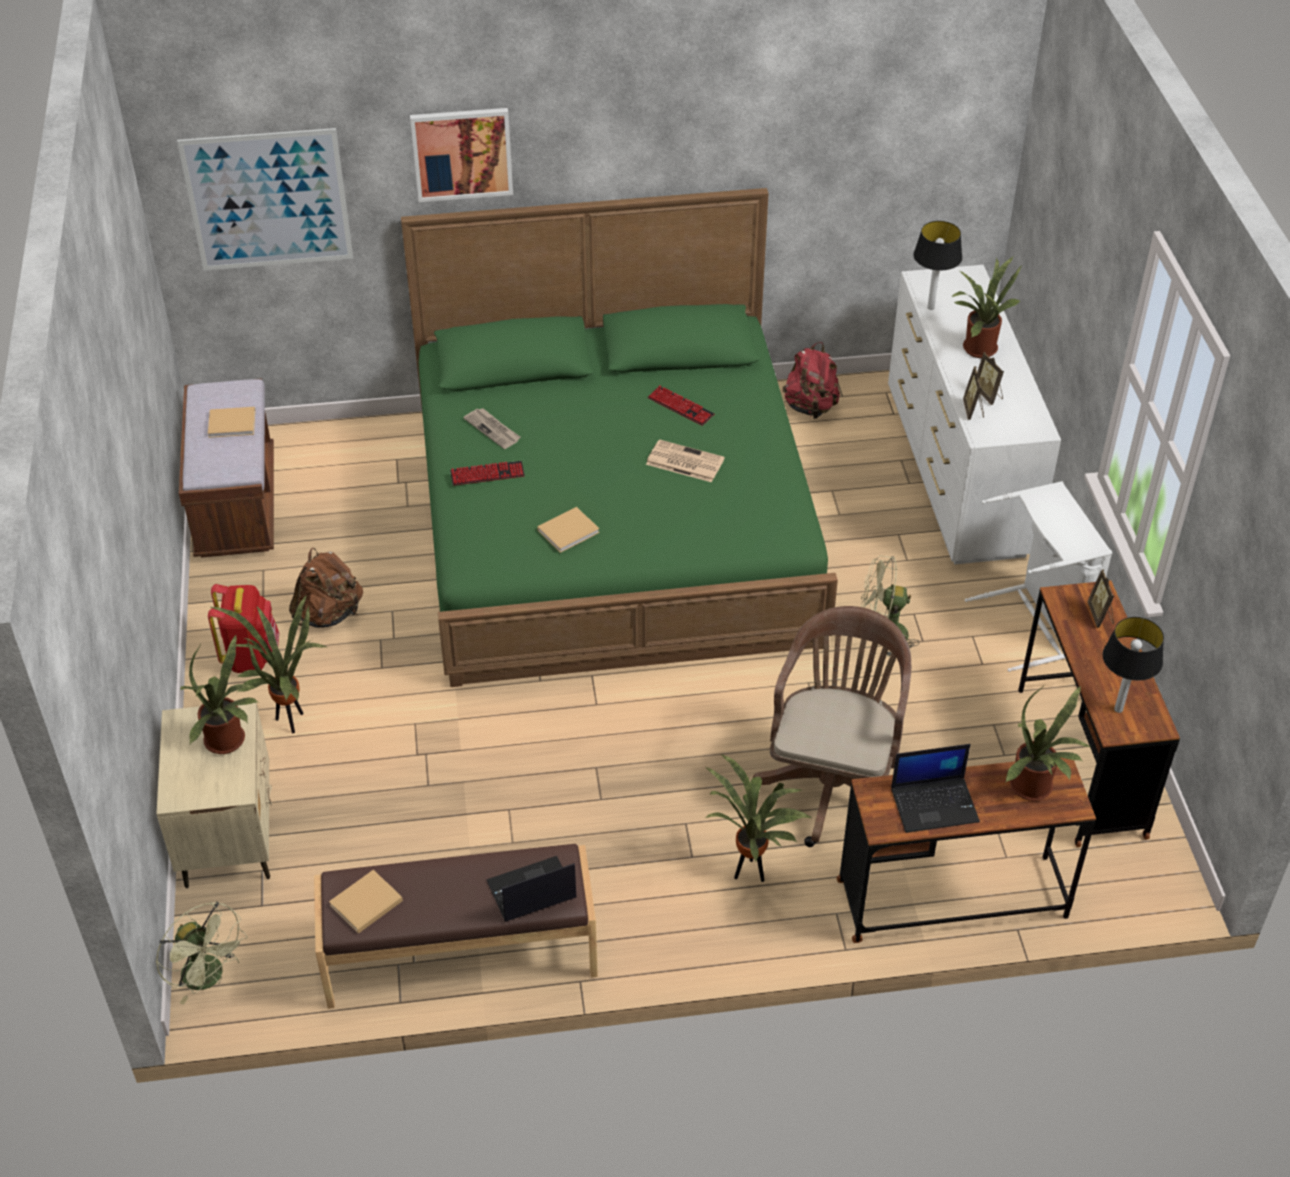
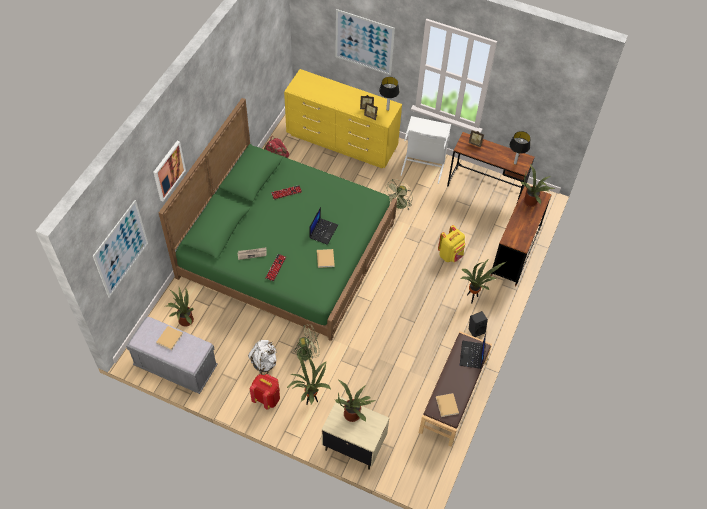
camera: 60 degrees left, 10 degrees up
(209, 978) = (415, 478): green fan -> green fan (307, 352)
(236, 505) = (176, 367): brown bench -> grey bench
(329, 614) = (264, 362): brown backpack -> white backpack
(669, 919) = (476, 329): none -> black speaker
(683, 462) = (316, 207): newspaper -> none
(833, 781) = (450, 255): brown office chair -> yellow backpack
(930, 307) = (310, 95): table lamp -> table lamp (387, 109)
(935, 804) = (522, 228): laptop -> laptop (323, 231)
(956, 475) = (342, 142): white dresser -> yellow dresser
(977, 347) = (341, 96): potted plant -> potted plant (184, 320)
(1079, 253) = (364, 42): none -> picture

